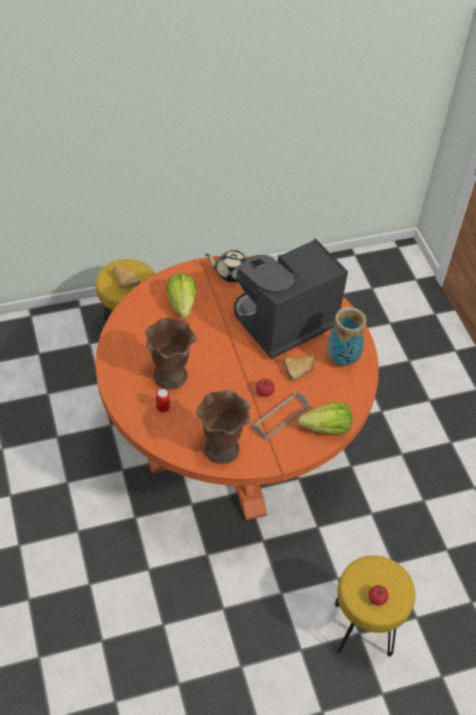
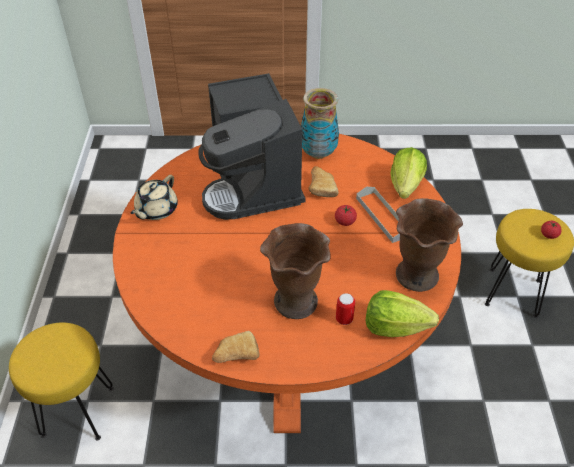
camera: 70 degrees left, 5 degrees down
(124, 280) = (53, 357): bread -> bread (235, 355)
(182, 304) = (183, 266): lettuce -> lettuce (395, 326)

